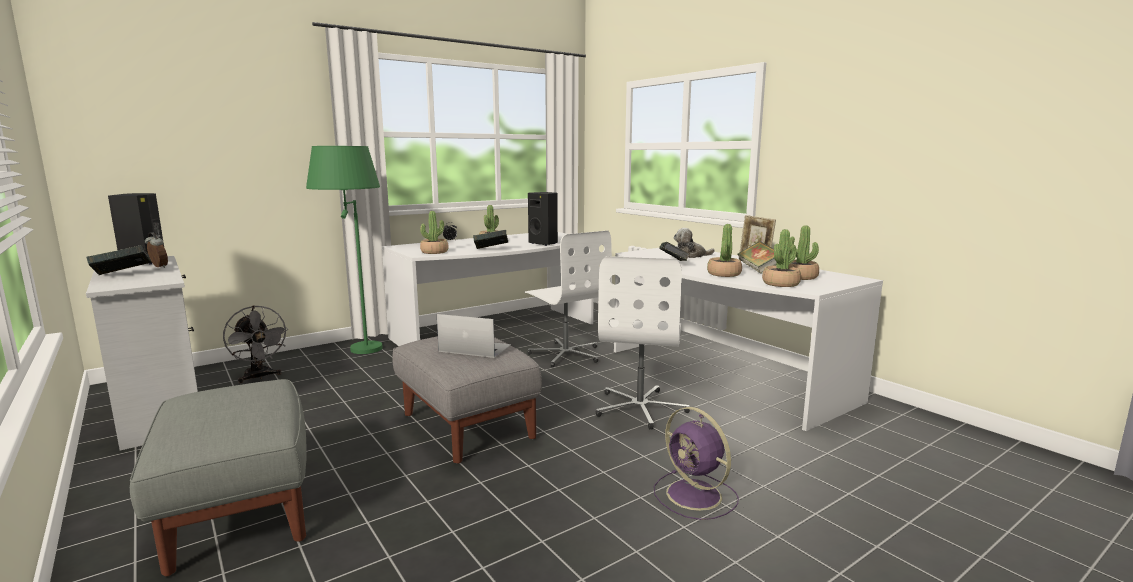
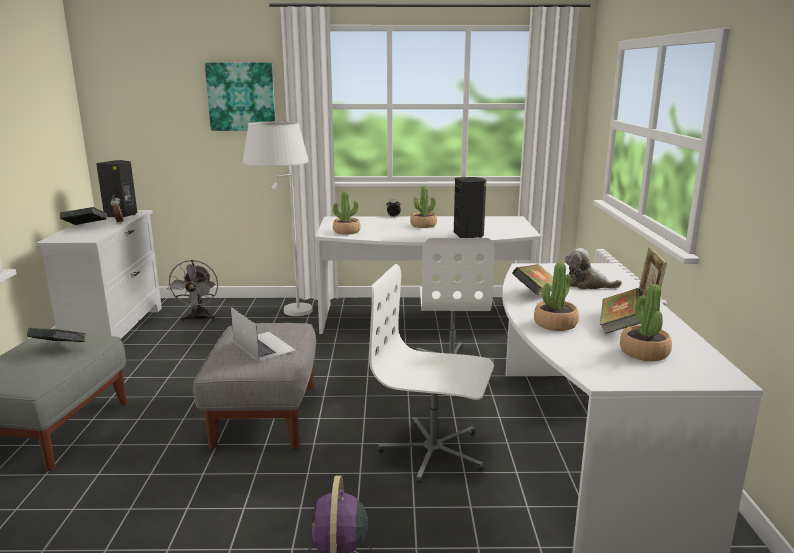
camera: 35 degrees right, 5 degrees up
(276, 121) = (241, 96): none -> picture
(358, 354) = (285, 315): green floor lamp -> white floor lamp
(491, 250) = (399, 237): book -> book (59, 349)
(640, 408) = (433, 452): white office chair -> white office chair turned 60 degrees clockwise
(780, 284) = (587, 358): potted plant -> none

